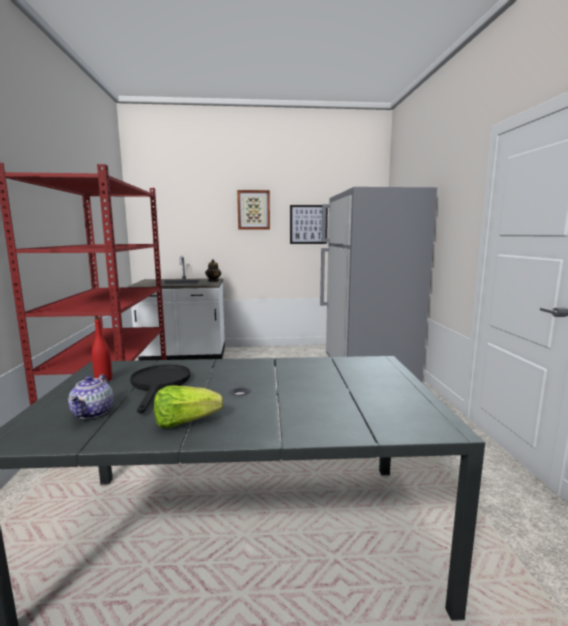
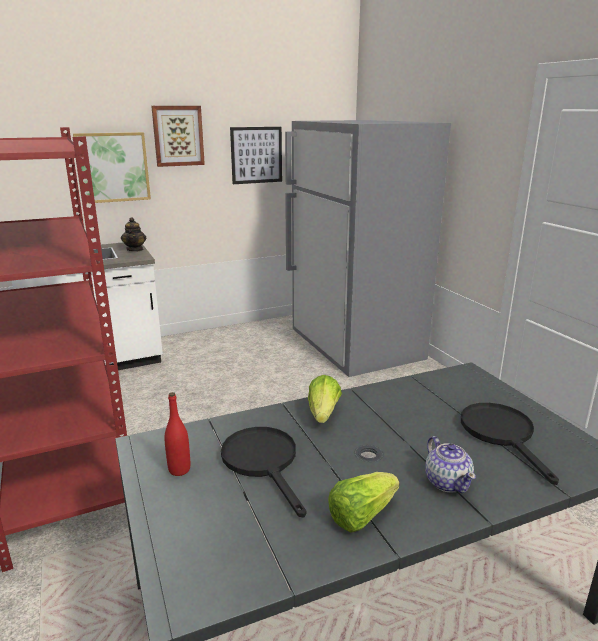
camera: 20 degrees left, 10 degrees up
(93, 412) = (235, 528): teapot -> teapot (447, 482)
(210, 229) = (113, 167): none -> picture
(236, 367) = (323, 413): none -> lettuce
(364, 397) = (502, 434): none -> black frying pan

